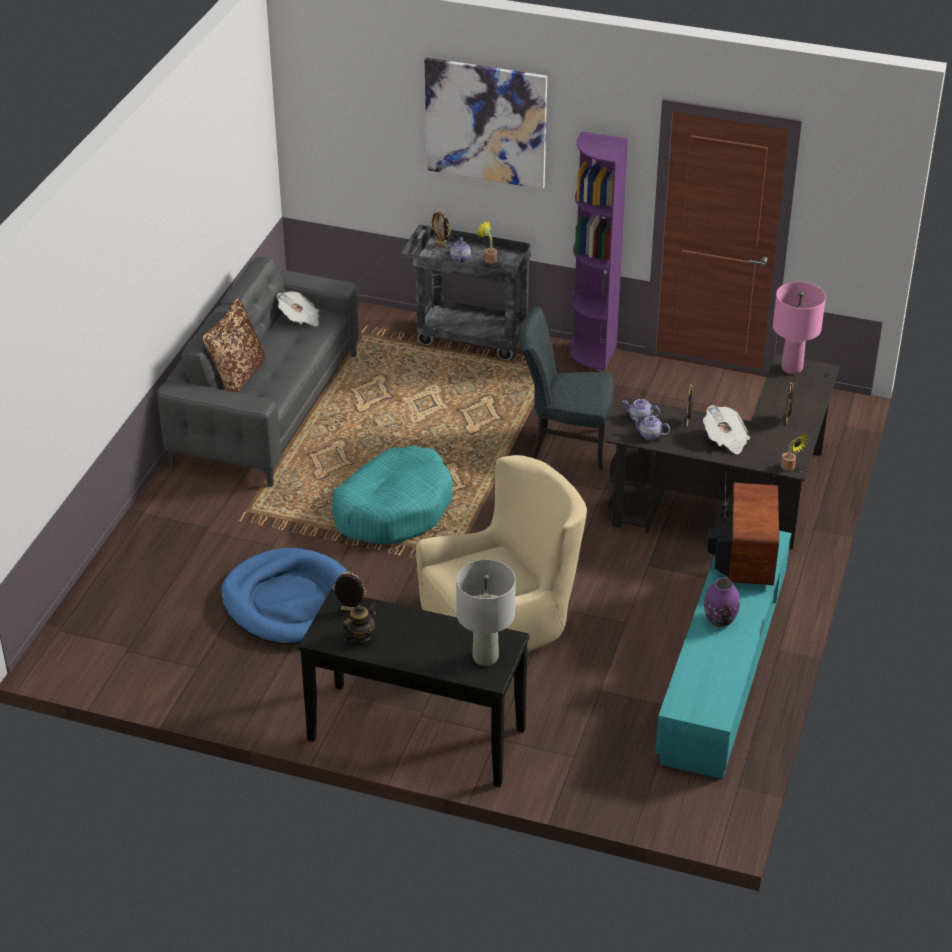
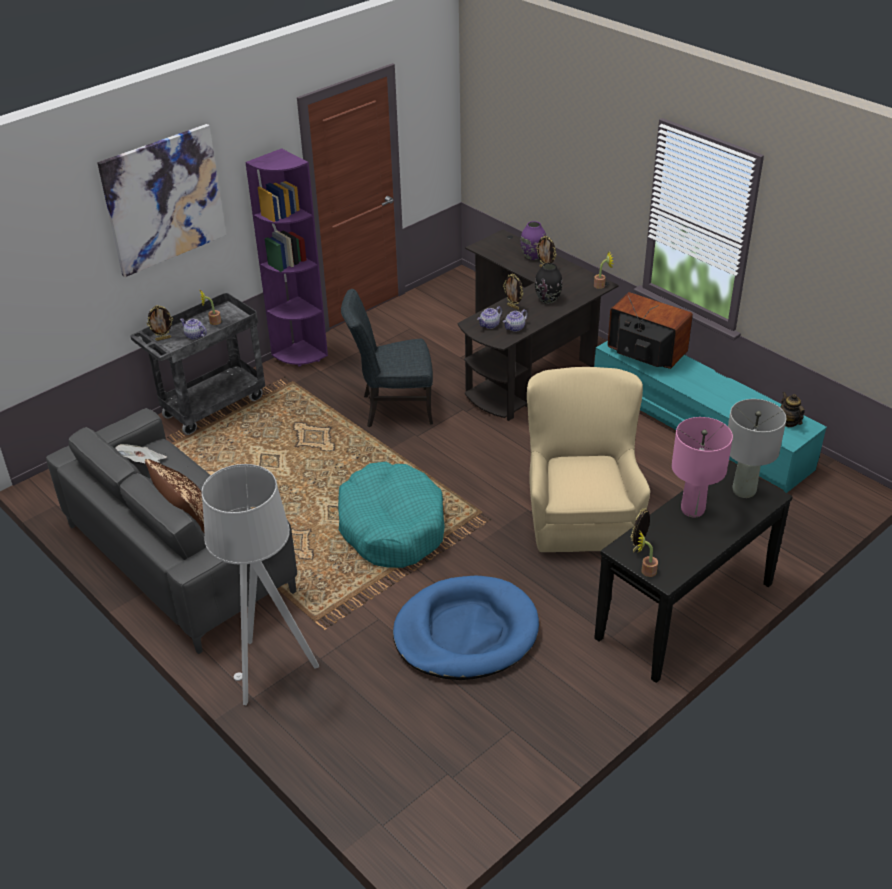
camera: 60 degrees left, 0 degrees up
(176, 510) = (270, 670): none -> grey floor lamp
(321, 623) = (645, 571): none -> potted plant
(360, 637) = (678, 553): teapot -> teapot (788, 422)
(564, 445) = (392, 408): grey chair -> grey chair turned 45 degrees clockwise
(720, 620) = (704, 389): purple vase -> purple vase (532, 256)
(725, 440) = (548, 299): newspaper -> black vase
(792, 368) = (489, 246): pink table lamp -> pink table lamp (692, 509)

